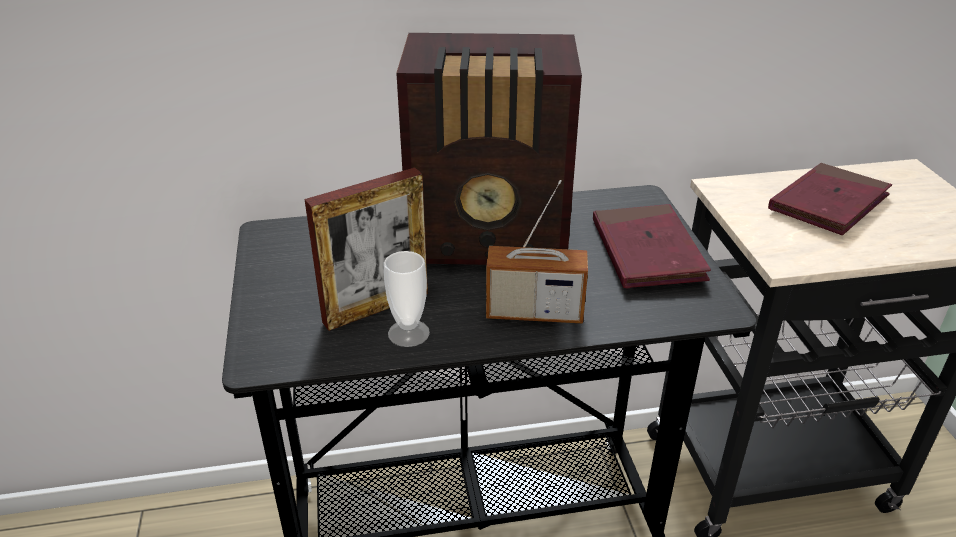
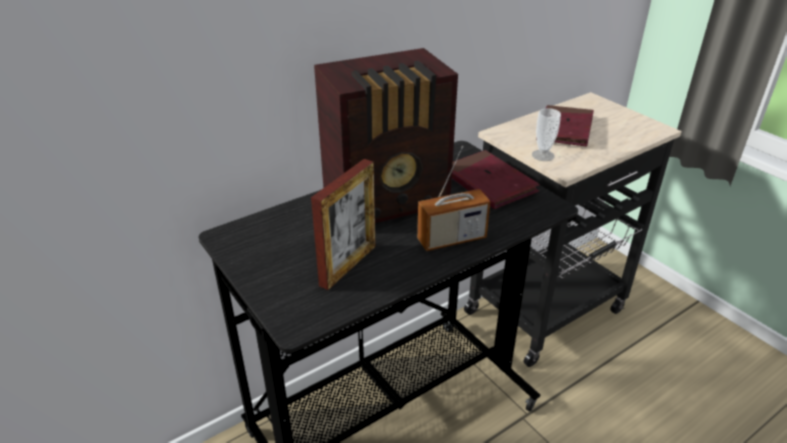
camera: 25 degrees left, 0 degrees up
(408, 333) = (383, 275): cup -> cup (543, 155)

